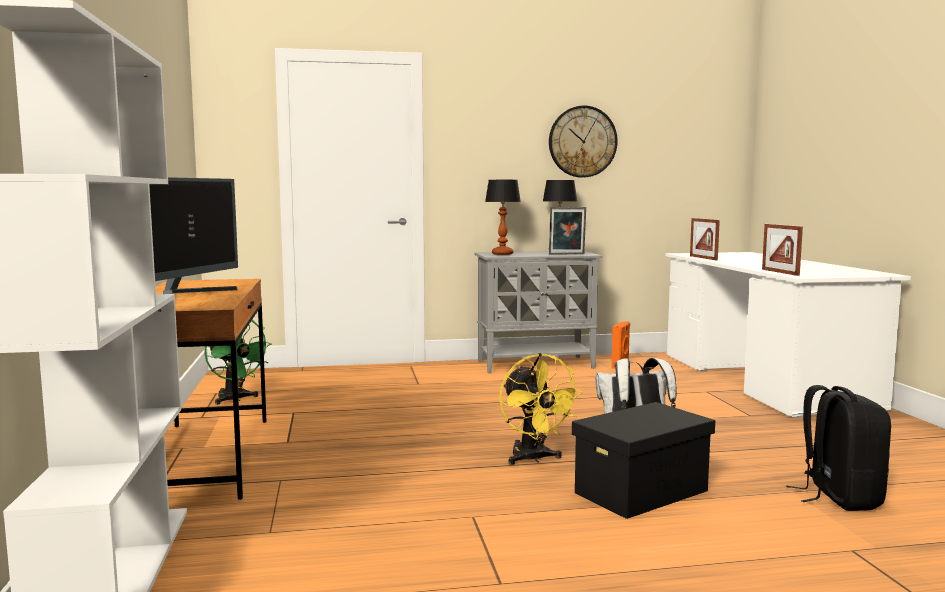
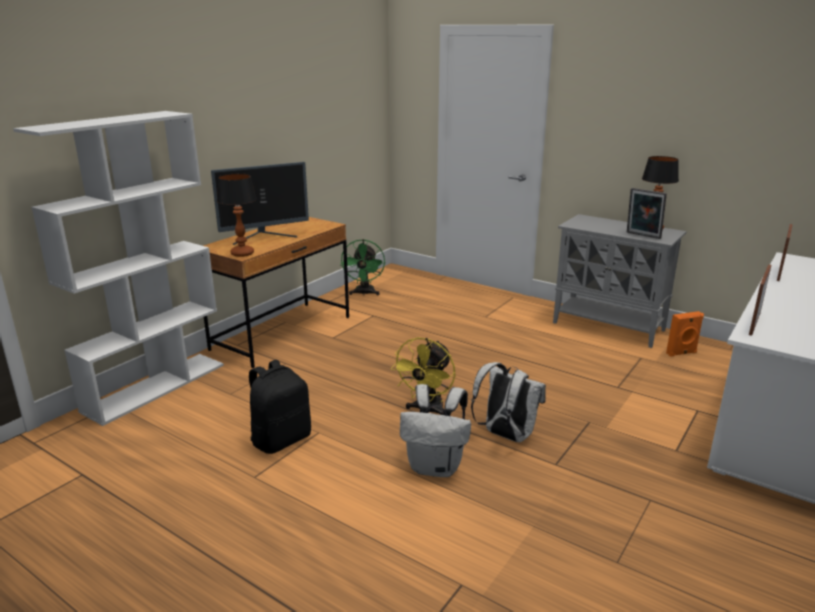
camera: 45 degrees right, 15 degrees up
(502, 254) = (588, 223): table lamp -> table lamp (242, 254)
(582, 142) = (705, 118): wall clock -> none
(641, 491) = (436, 467): black storage box -> white backpack
(838, 497) = (556, 550): black backpack -> black backpack (281, 439)

